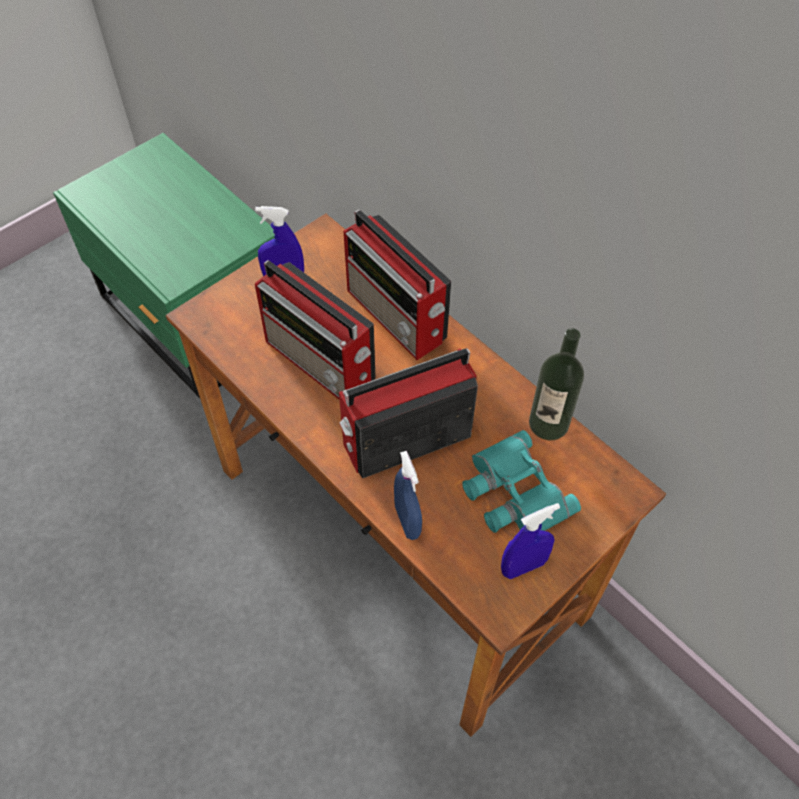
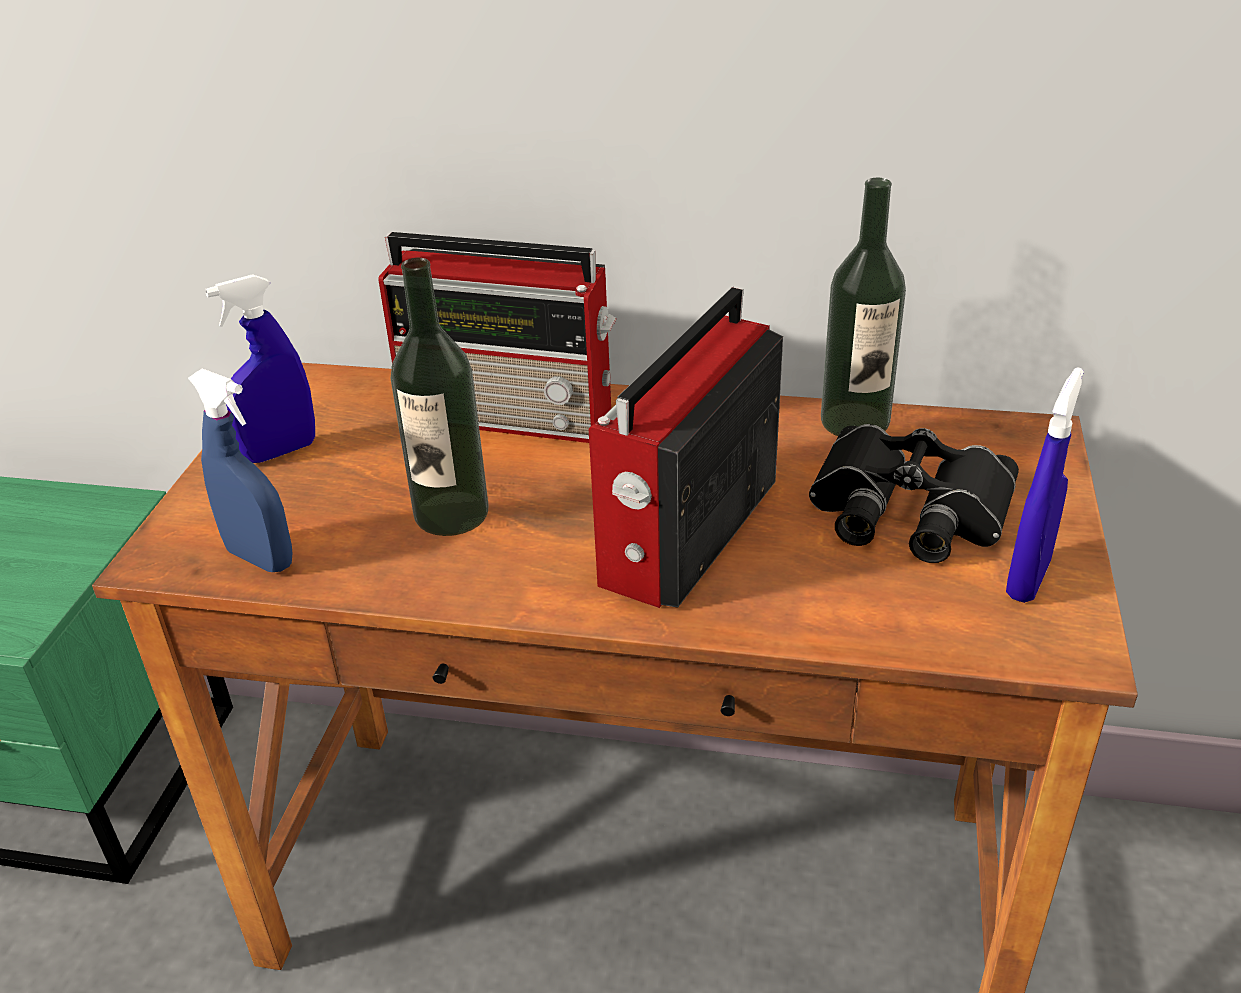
camera: 35 degrees left, 20 degrees down
(321, 363) = (451, 513): radio -> bottle
(407, 521) = (807, 621): blue spray bottle -> blue spray bottle (260, 558)
(513, 493) = (906, 510): turquoise binoculars -> black binoculars

